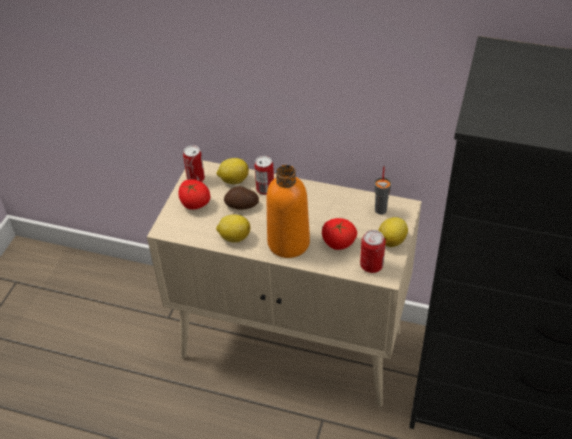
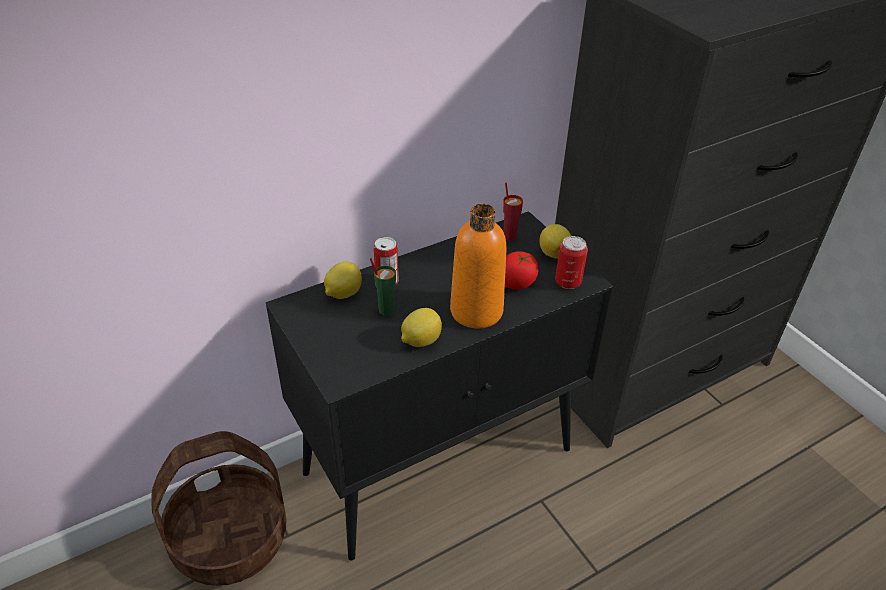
camera: 50 degrees left, 5 degrees down
(142, 295) = (230, 537): none -> basket
(194, 204) = (335, 339): tomato -> none
(196, 178) = (301, 316): can -> none
(241, 206) = (386, 310): potato -> green cup
(293, 345) = (441, 460): beige cabinet -> black cabinet
(381, 210) = (509, 236): grey cup -> red cup

